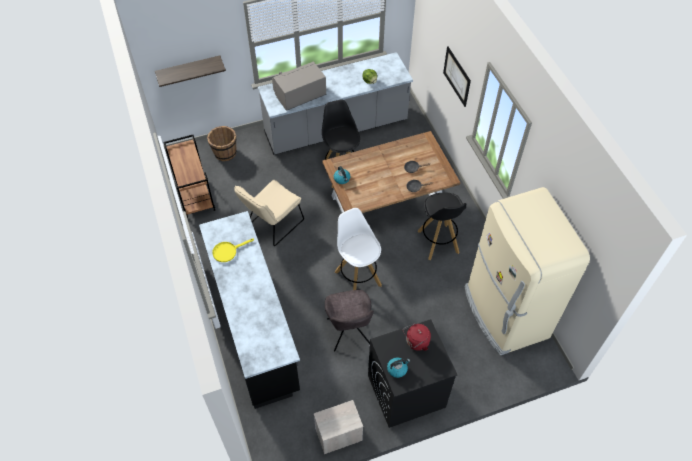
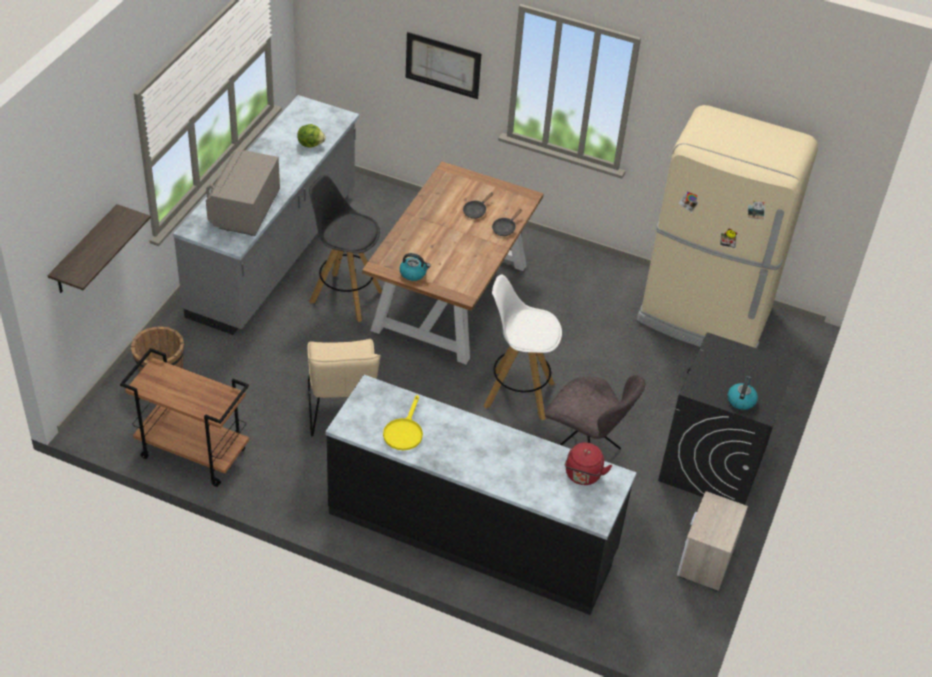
camera: 50 degrees left, 10 degrees down
(416, 342) = (724, 363): red kettle -> red kettle (583, 476)
(438, 242) = (553, 296): black stool -> none

